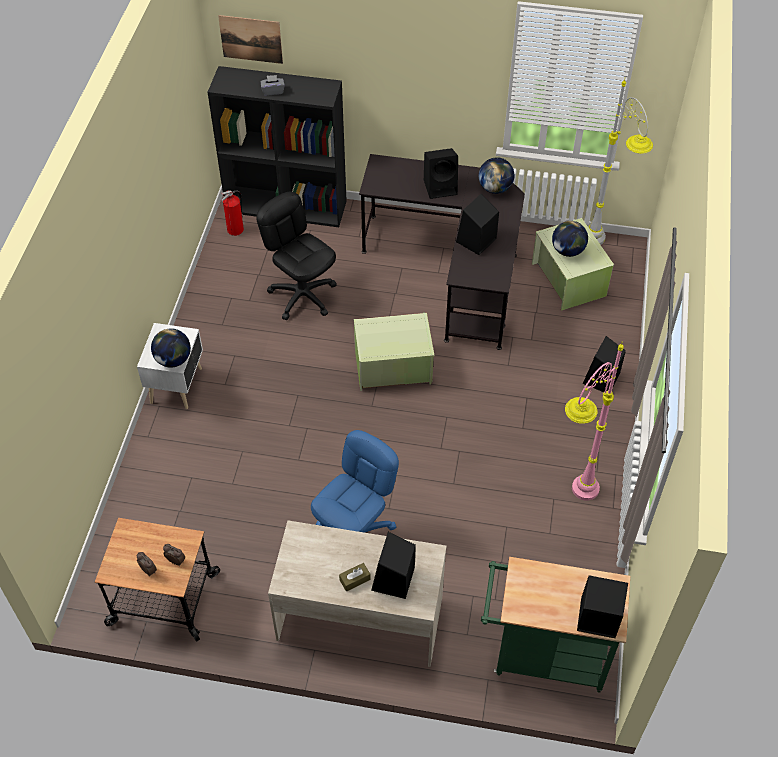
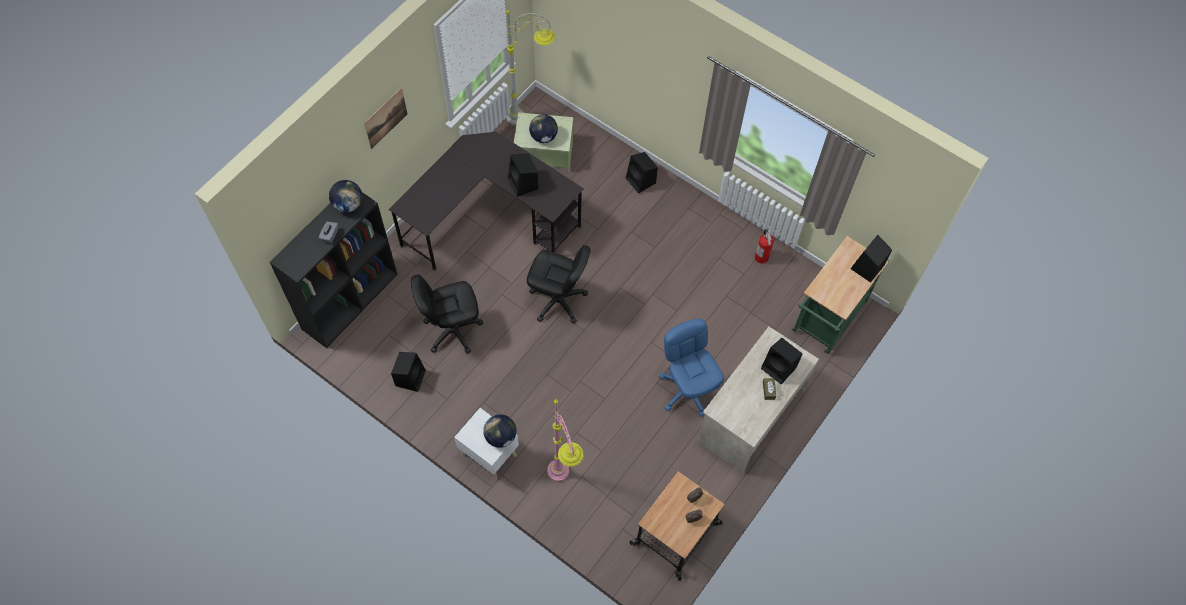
camera: 65 degrees left, 10 degrees up
(236, 230) = (351, 348): fire extinguisher -> fire extinguisher (761, 257)
(251, 39) = (284, 220): picture -> picture (385, 118)
(393, 367) = (558, 300): green storage box -> black office chair
(441, 187) = (455, 179): black speaker -> black speaker (410, 377)
(495, 188) = (479, 147): globe -> globe (348, 205)
(571, 503) = (728, 250): pink floor lamp -> pink floor lamp (564, 488)

